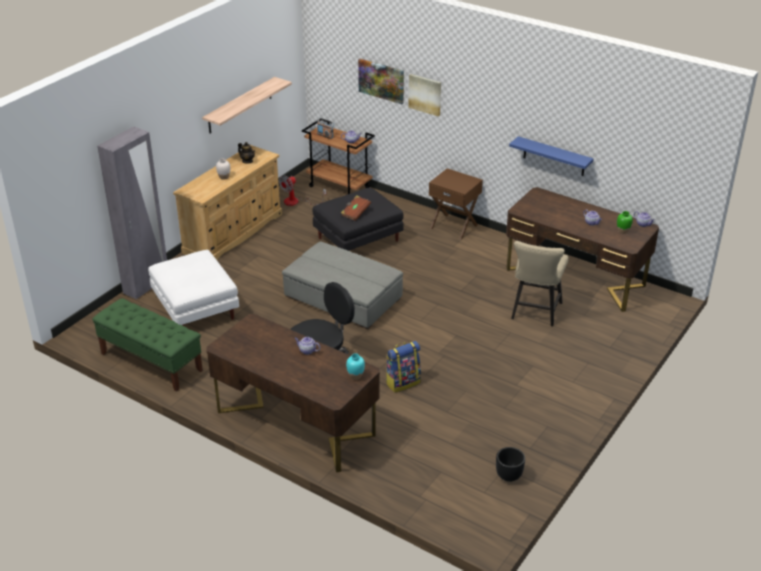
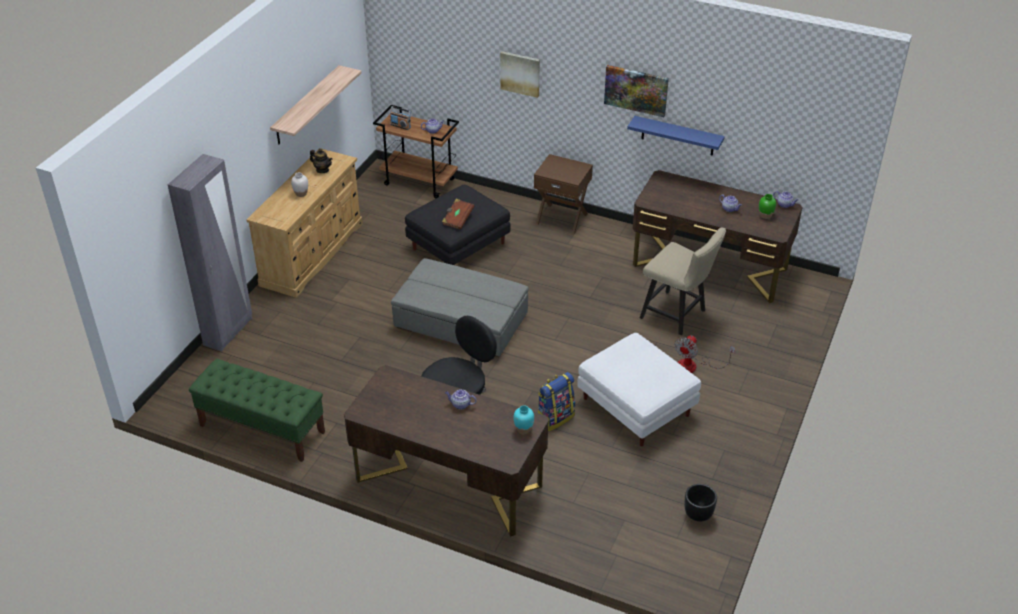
camera: 10 degrees left, 5 degrees up
(196, 309) = (296, 355): white ottoman -> white ottoman (637, 407)
(297, 202) = (375, 206): fan -> fan (694, 366)
(381, 80) = (465, 60): picture -> picture (636, 90)
(535, 313) = (677, 315): beige chair -> beige chair turned 60 degrees counterclockwise

